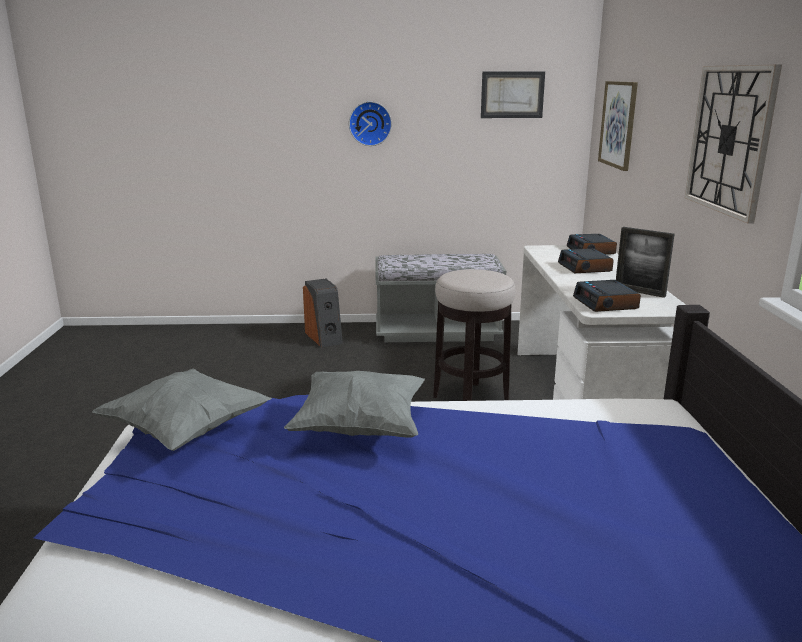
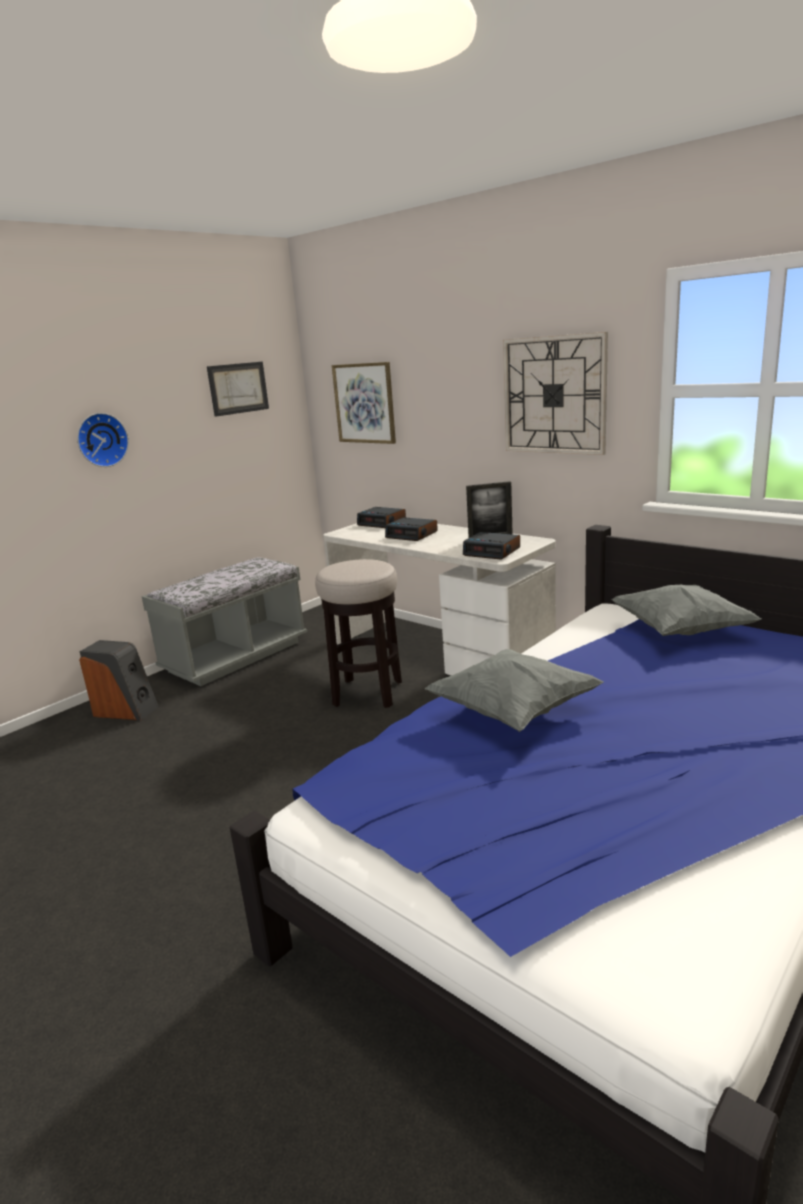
camera: 45 degrees left, 0 degrees up
(187, 431) = (394, 799): grey pillow -> grey pillow (680, 631)

